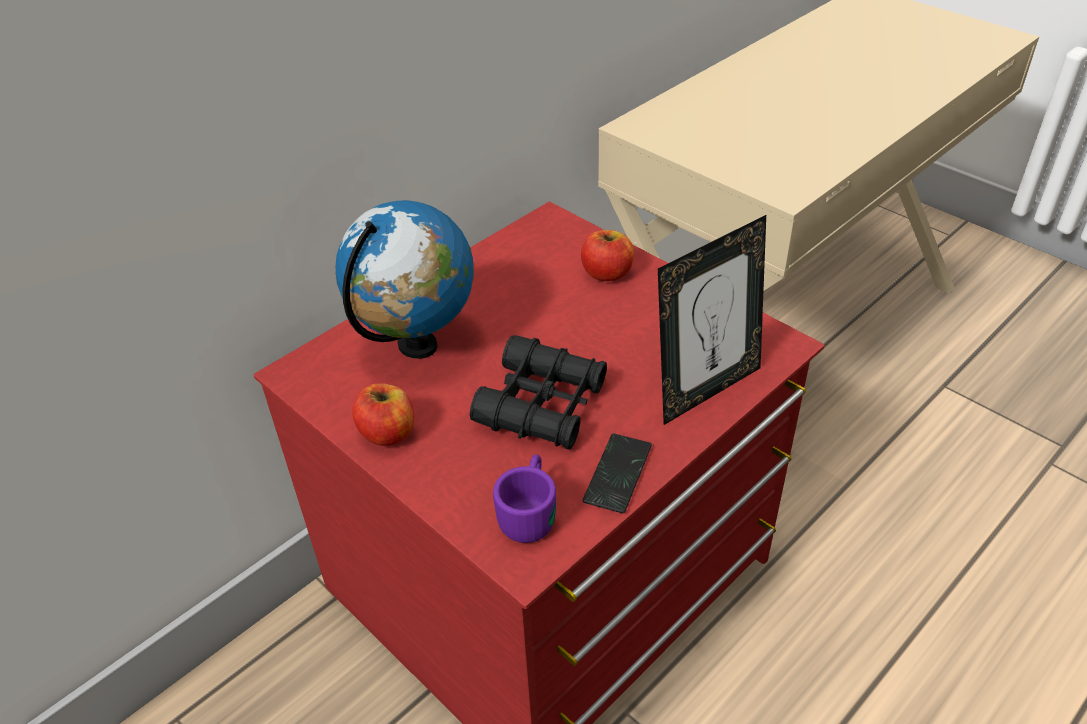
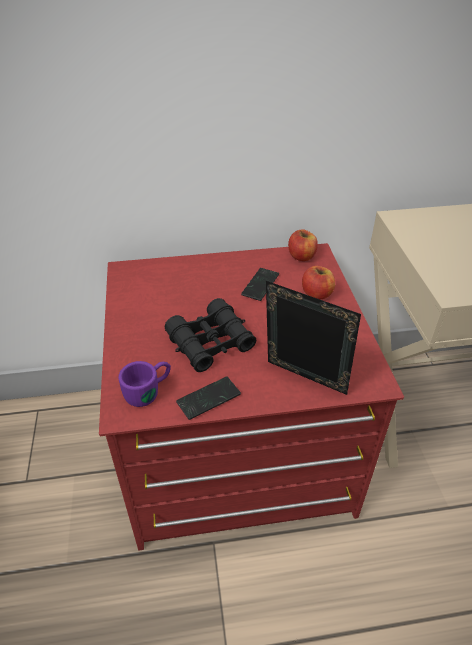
camera: 35 degrees right, 0 degrees up
(388, 433) = (130, 317): apple -> apple (301, 256)
(418, 346) = (186, 284): globe -> none
(523, 297) = (260, 285): none -> phone
(705, 389) = (303, 382): picture frame -> picture frame turned 150 degrees counterclockwise

